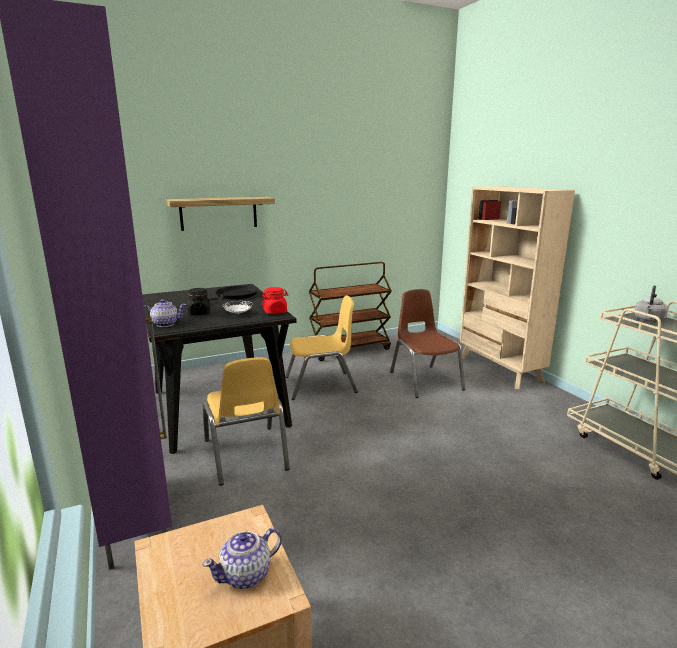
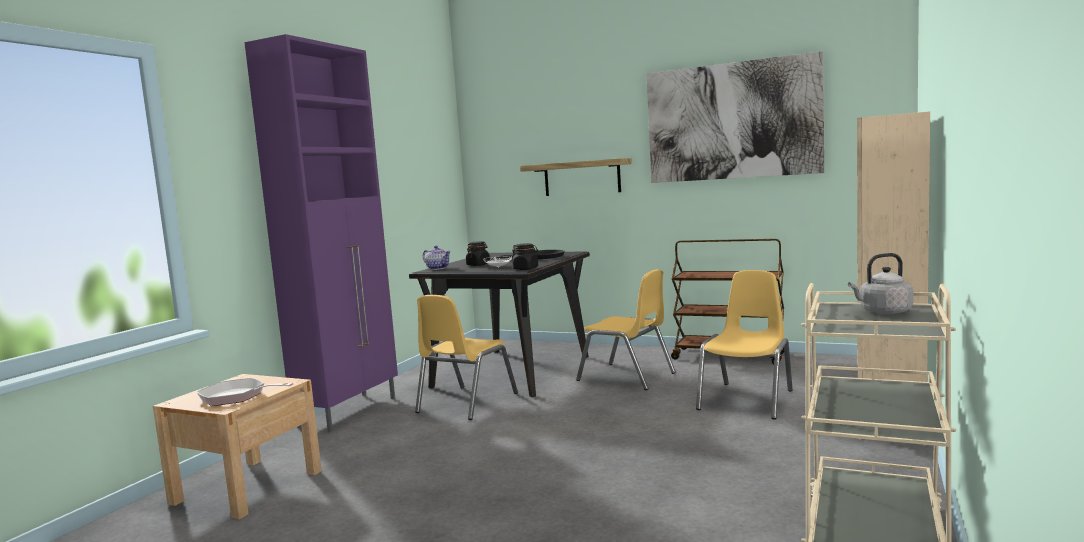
camera: 50 degrees right, 10 degrees down
(246, 575) = (237, 397): teapot -> frying pan
(275, 312) = (526, 269): red jar -> black jar
(345, 171) = (732, 121): none -> picture
(425, 381) = (747, 400): brown chair -> yellow chair

